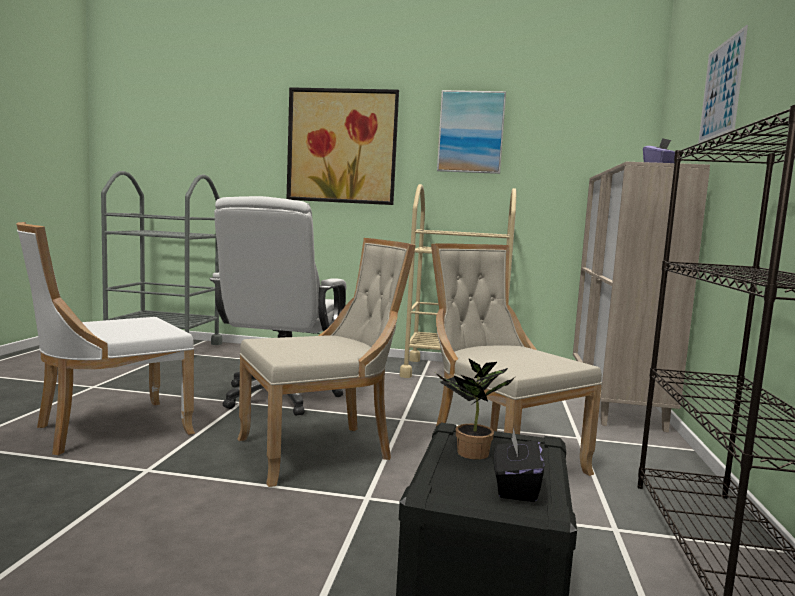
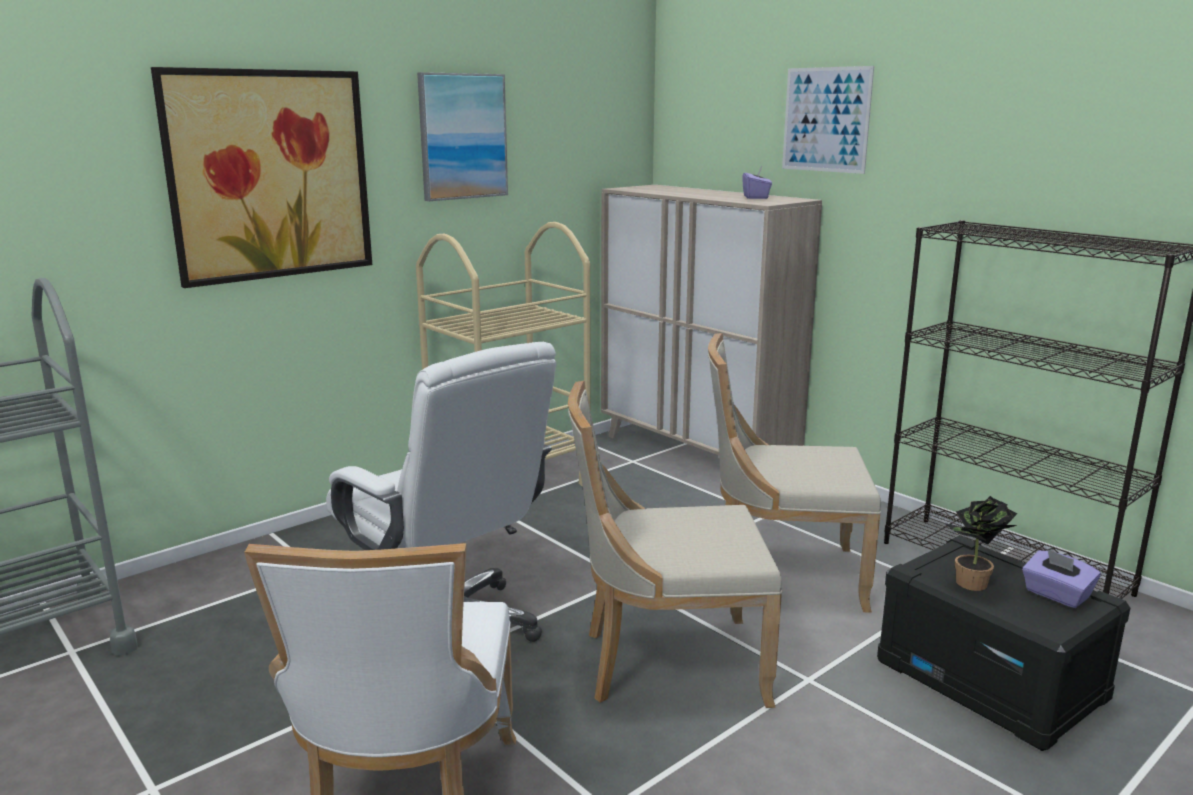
camera: 50 degrees left, 10 degrees up
(321, 451) = (666, 663): beige chair -> beige chair turned 105 degrees counterclockwise
(515, 487) = (1056, 595): black tissue box -> purple tissue box

